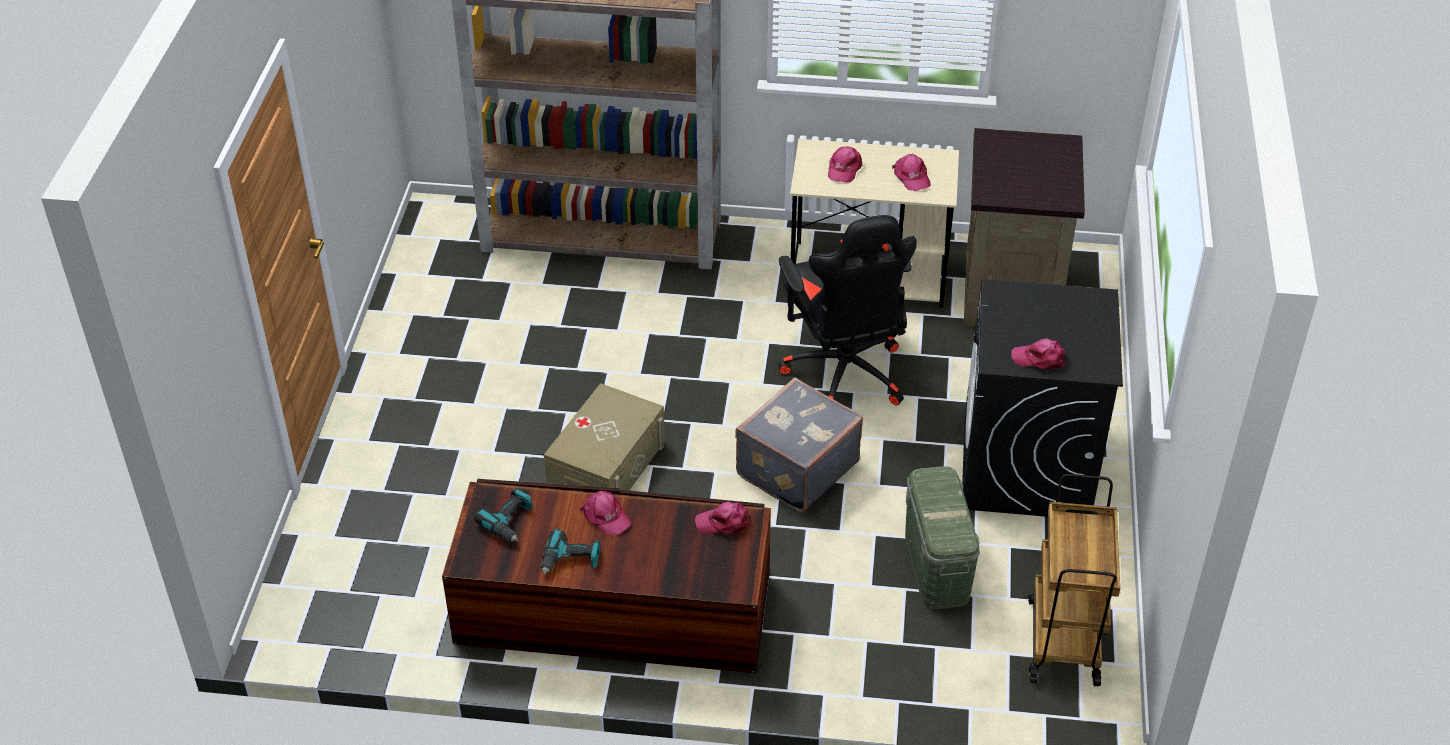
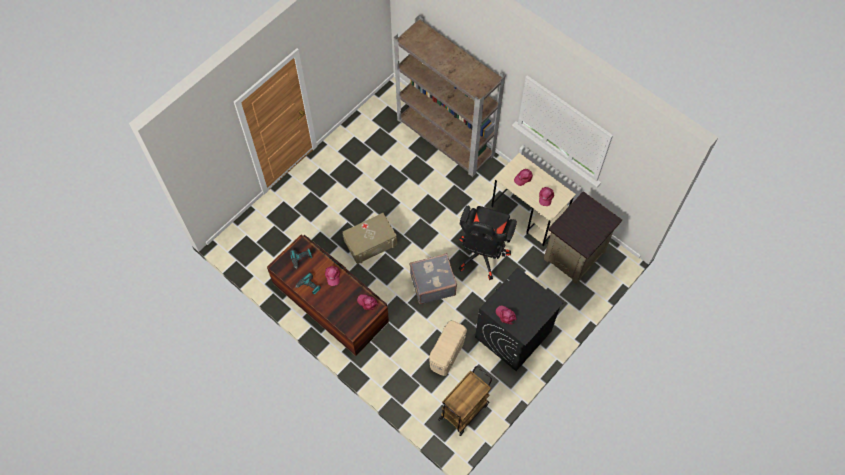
camera: 35 degrees right, 20 degrees up
(937, 566) = (447, 354): green storage box -> beige storage box

